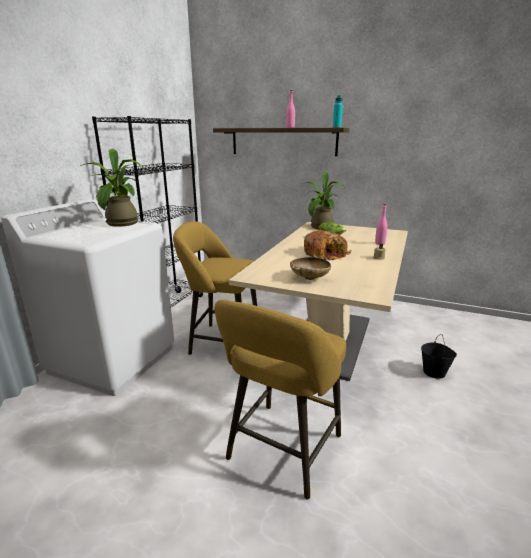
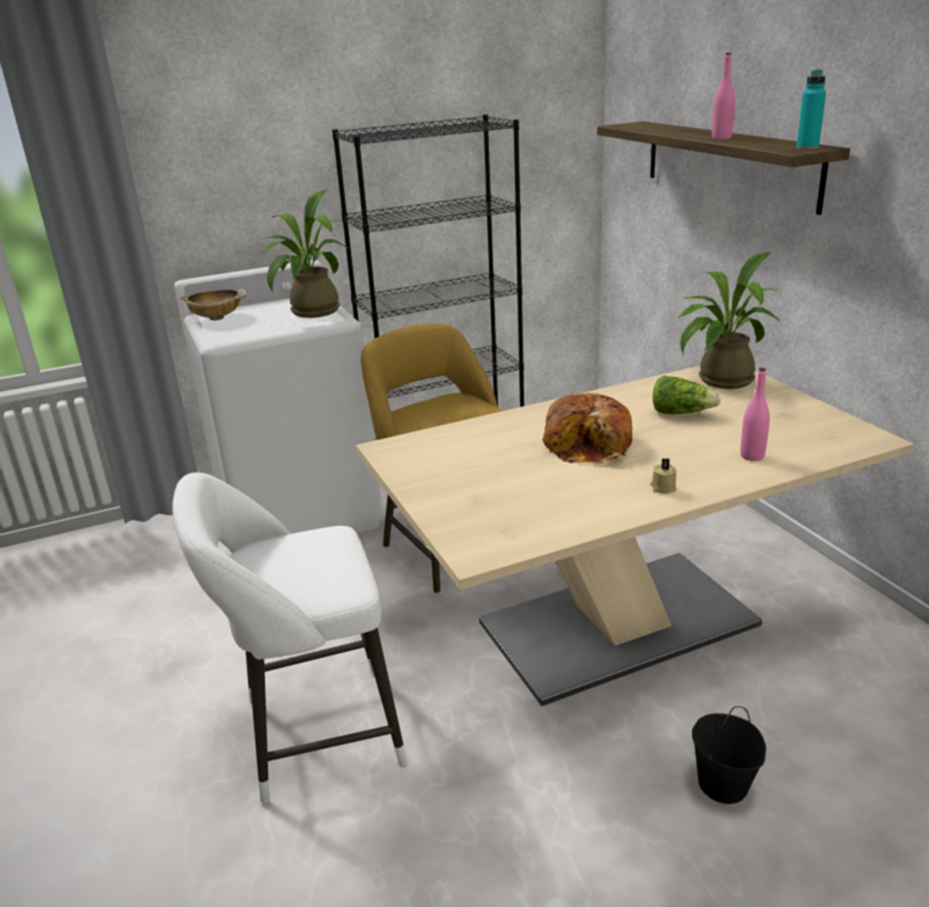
camera: 45 degrees right, 5 degrees up
(281, 452) = (313, 735): yellow stool -> white stool
(309, 278) = (458, 482): beige bowl -> beige bowl (217, 318)

